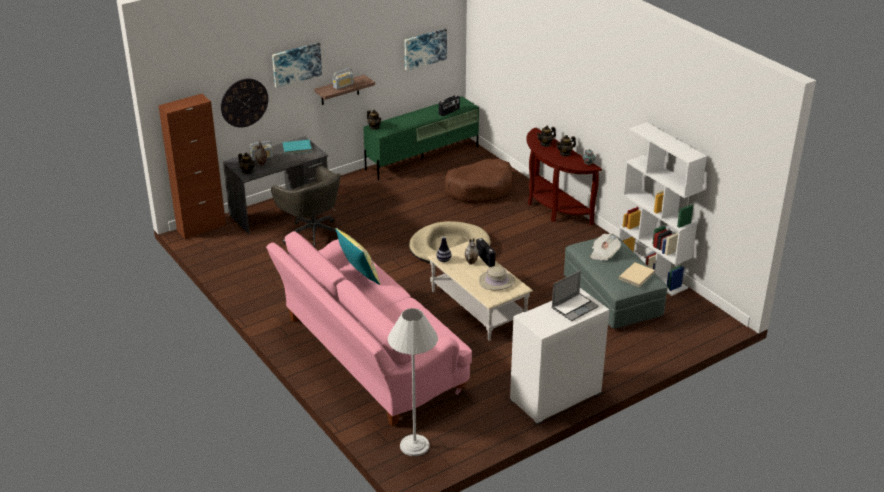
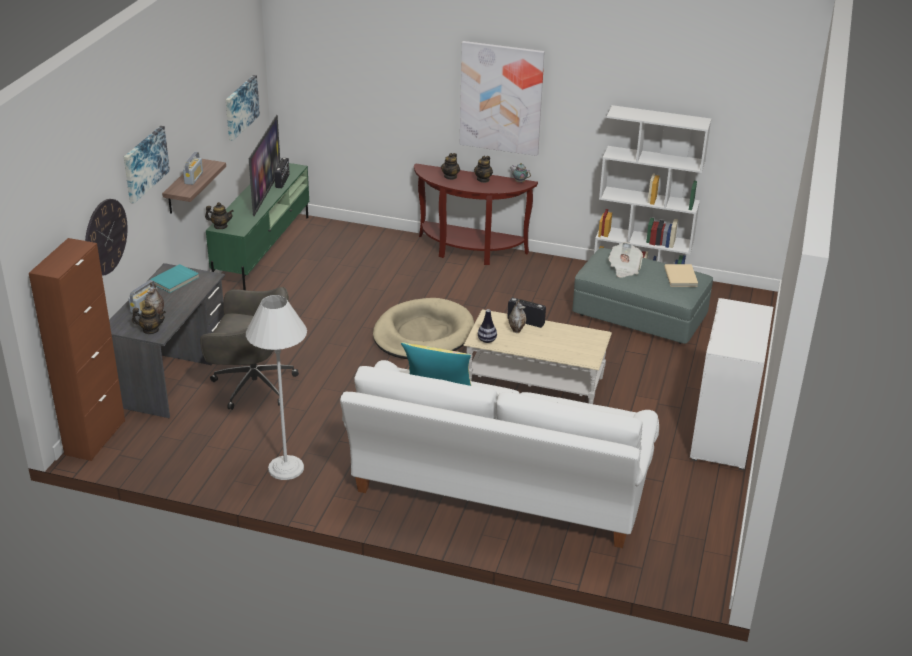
camera: 40 degrees left, 0 degrees up
(369, 357) = (499, 489): pink sofa -> white sofa
(414, 445) = (670, 555): white floor lamp -> white floor lamp (286, 468)
(429, 115) = (265, 192): none -> television
(479, 189) = (370, 260): brown dog bed -> none
(497, 281) = (568, 338): beige hat -> none
(574, 307) = (744, 318): laptop -> none
(585, 93) = (501, 98): none -> picture

